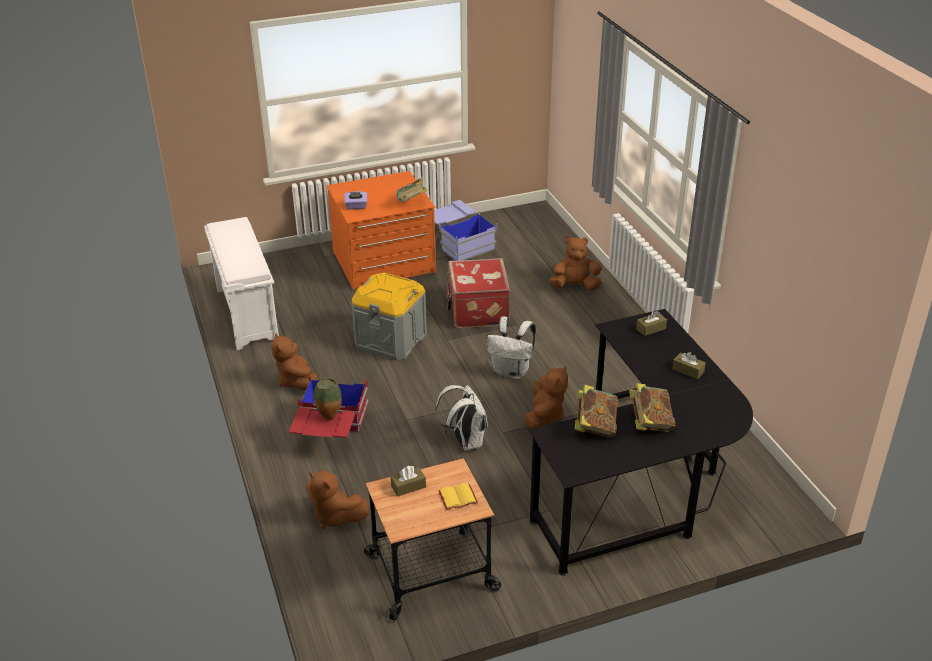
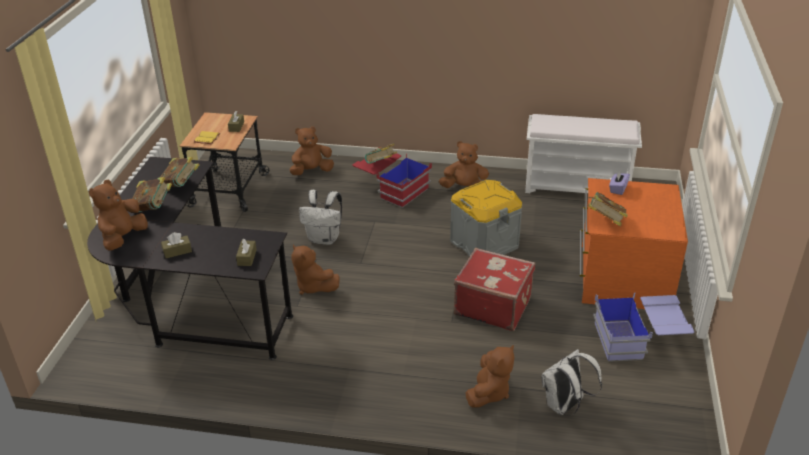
camera: 120 degrees right, 0 degrees up
(329, 417) = (381, 165): vase -> book
(512, 372) = (383, 291): white backpack -> white backpack (565, 406)
(711, 414) = (123, 238): none -> brown plush toy

